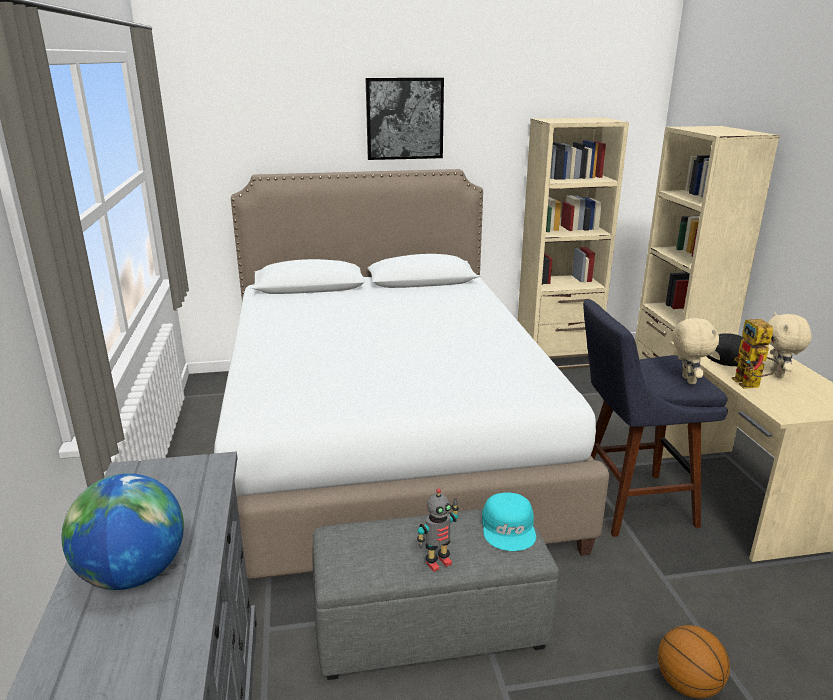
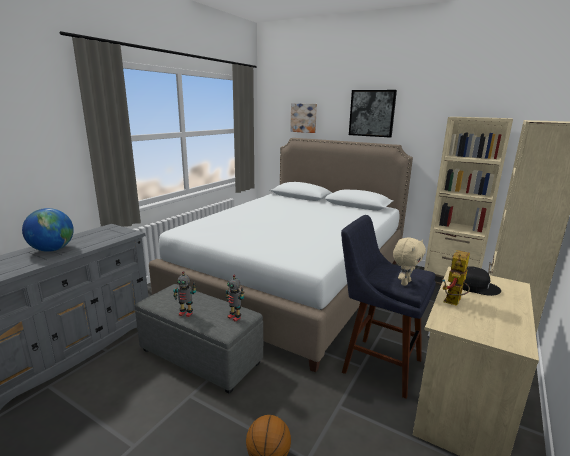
camera: 40 degrees right, 5 degrees down
(269, 133) = (304, 118): none -> picture
(509, 528) = (235, 317): turquoise cap -> toy robot
(778, 374) = (493, 306): beige plush toy -> none

